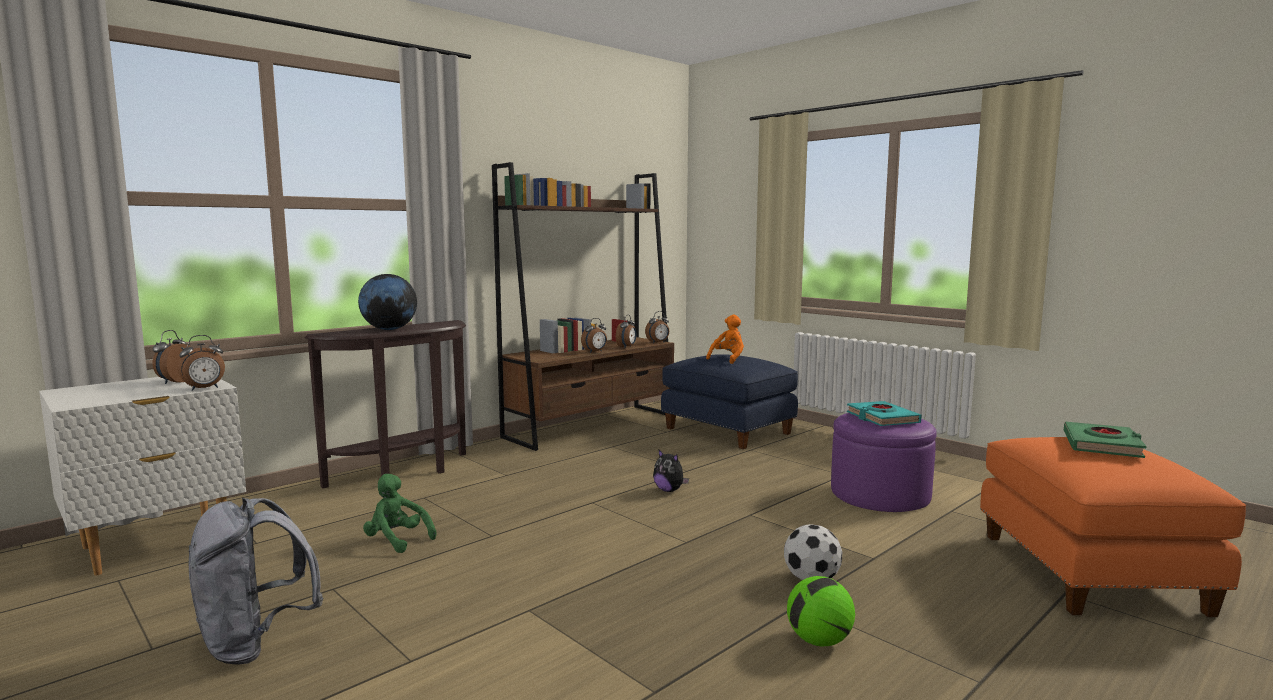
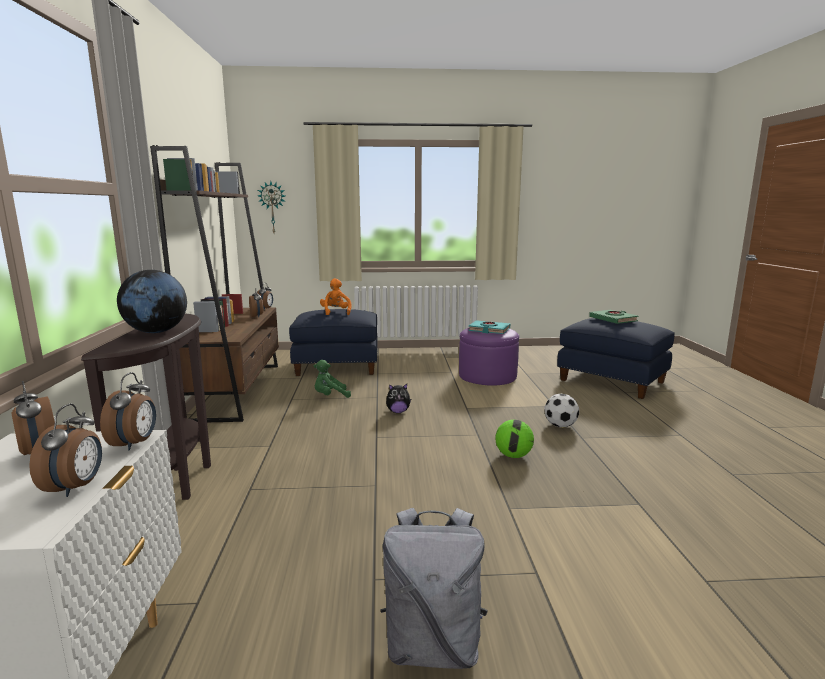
camera: 50 degrees left, 5 degrees up
(397, 541) = (322, 525): green plush toy -> green plush toy (330, 396)
(595, 352) = (248, 324): alarm clock -> alarm clock (76, 487)
(721, 224) = (272, 207): none -> wall clock
(818, 641) = (622, 448): football -> football (513, 456)
(1091, 573) = (612, 381): orange ottoman -> blue ottoman

